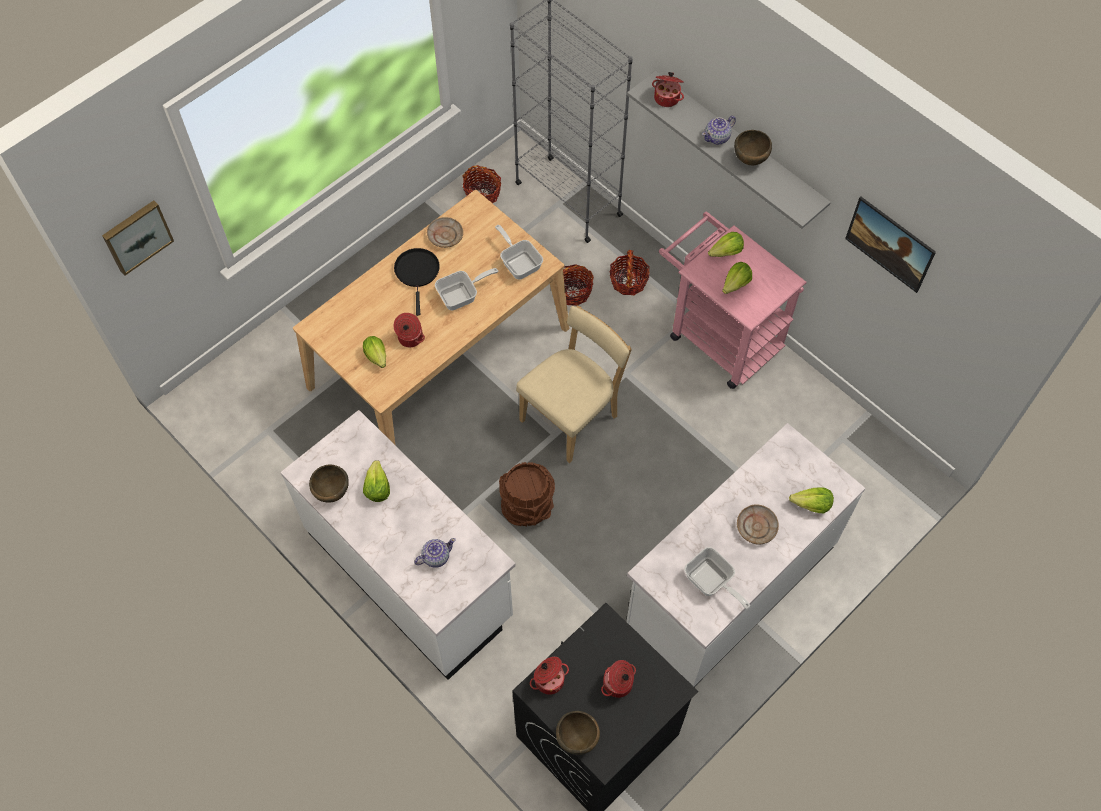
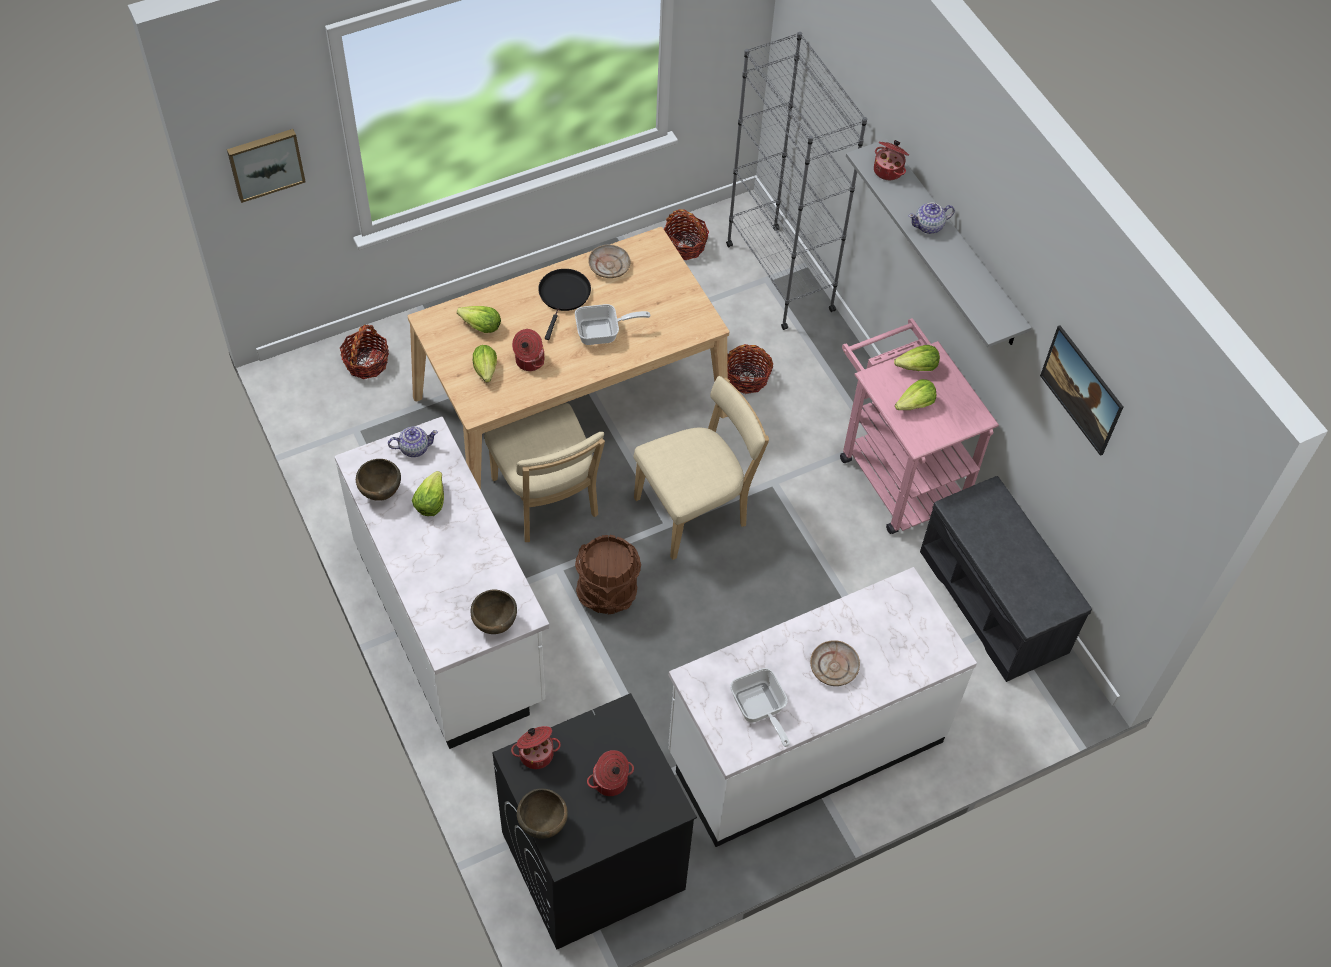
camera: 15 degrees right, 5 degrees down
(435, 557) = (465, 591): teapot -> teapot (414, 448)
(450, 445) = (547, 501): none -> beige chair
(519, 262) = (680, 315): frying pan -> none
(628, 281) = (814, 384): basket -> basket (366, 362)
(750, 160) = (956, 259): brown bowl -> brown bowl (495, 624)
(811, 505) = (906, 662): lettuce -> lettuce (480, 326)
(832, 420) = (995, 602): none -> grey bench

